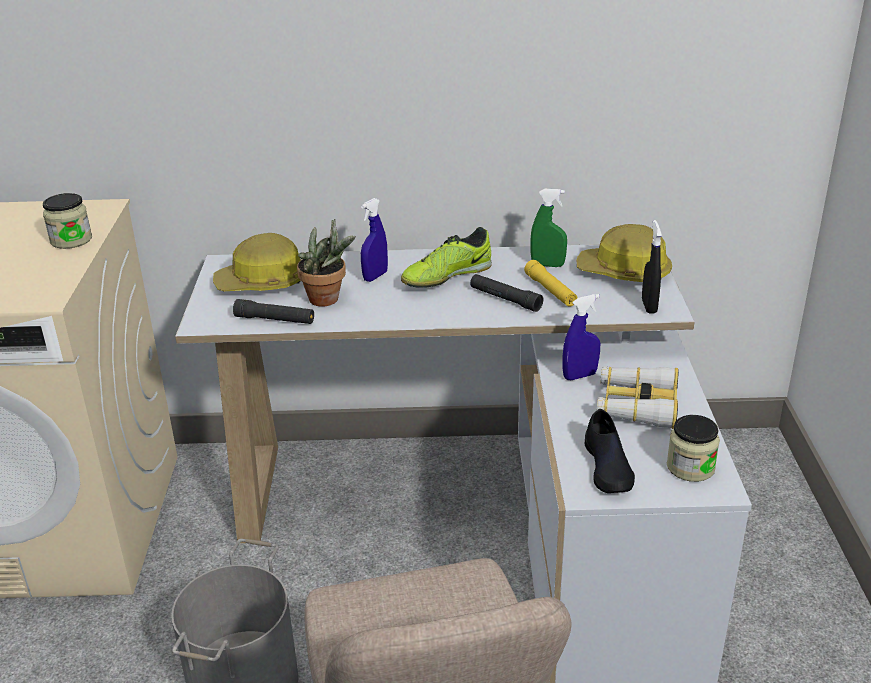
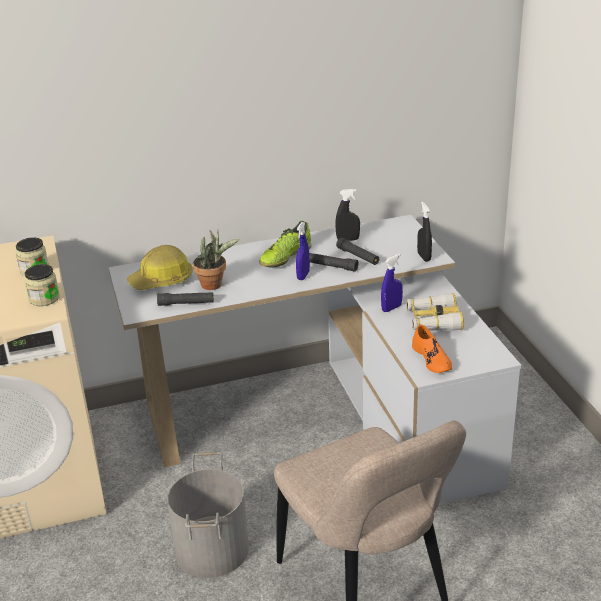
camera: 15 degrees left, 0 degrees up
(375, 276) = (237, 264): blue spray bottle -> blue spray bottle (303, 276)
(547, 265) = (348, 239): green spray bottle -> black spray bottle
(550, 291) = (358, 256): yellow flashlight -> black flashlight
(608, 467) = (432, 359): black shoe -> orange shoe
(624, 272) = (399, 237): hard hat -> none
(690, 467) = (479, 350): jar -> jar (44, 298)

